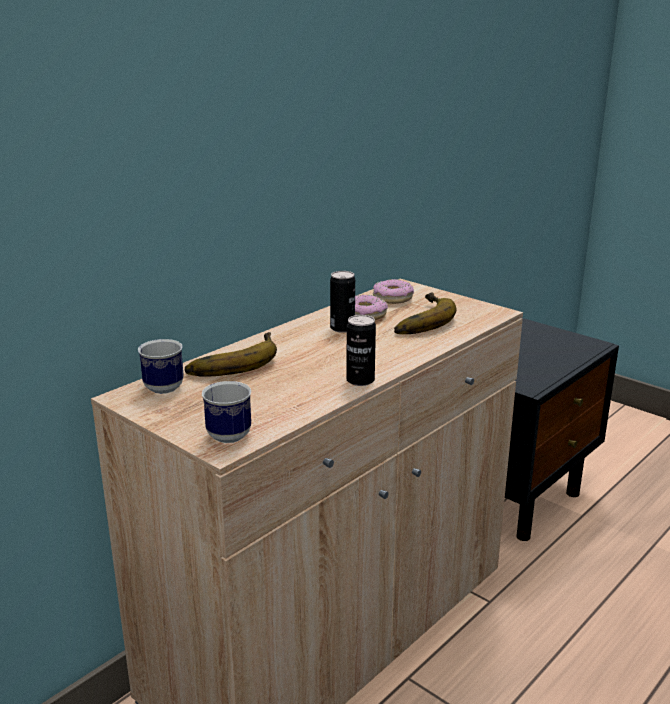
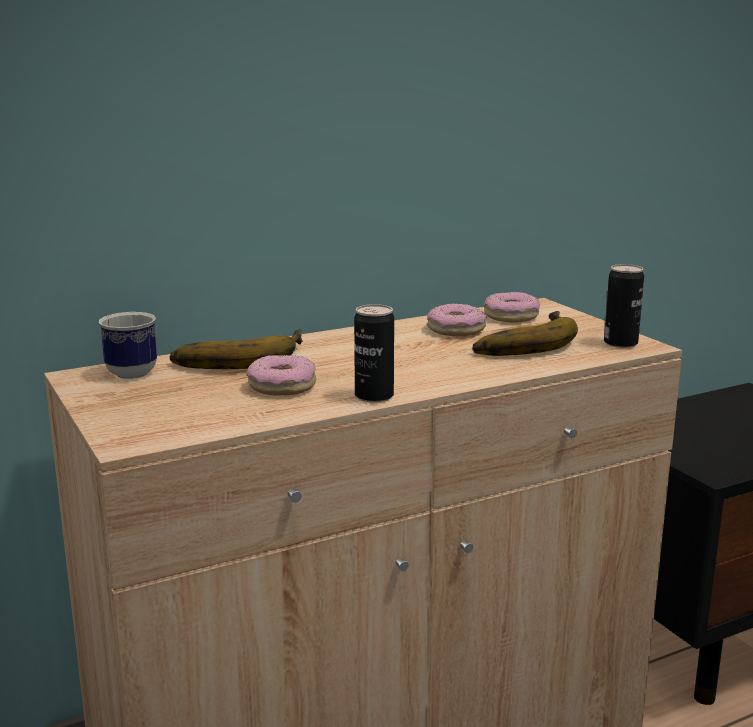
camera: 20 degrees right, 5 degrees down
(229, 432) = (153, 427): mug -> none
(288, 382) = (282, 386): none -> donut
(342, 328) = (411, 340): can -> can (620, 343)

